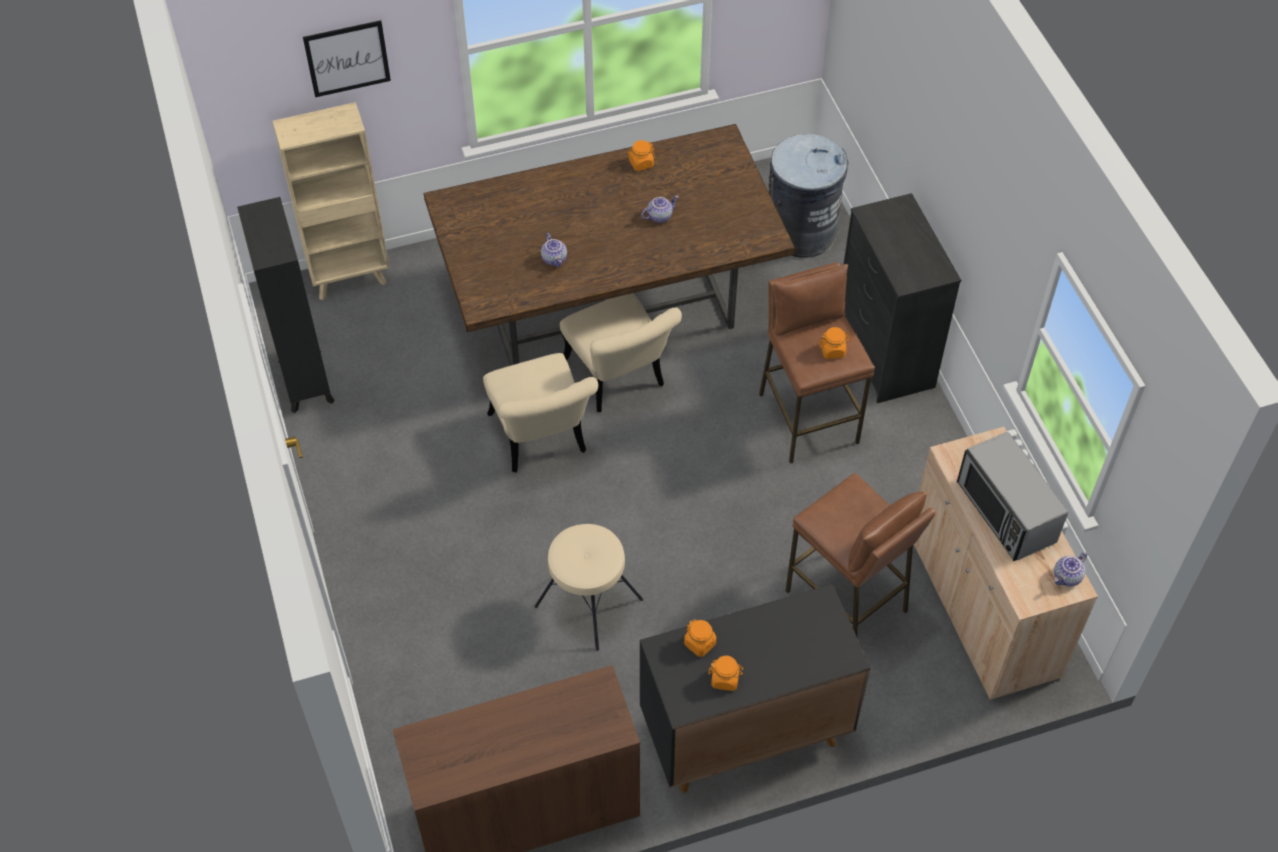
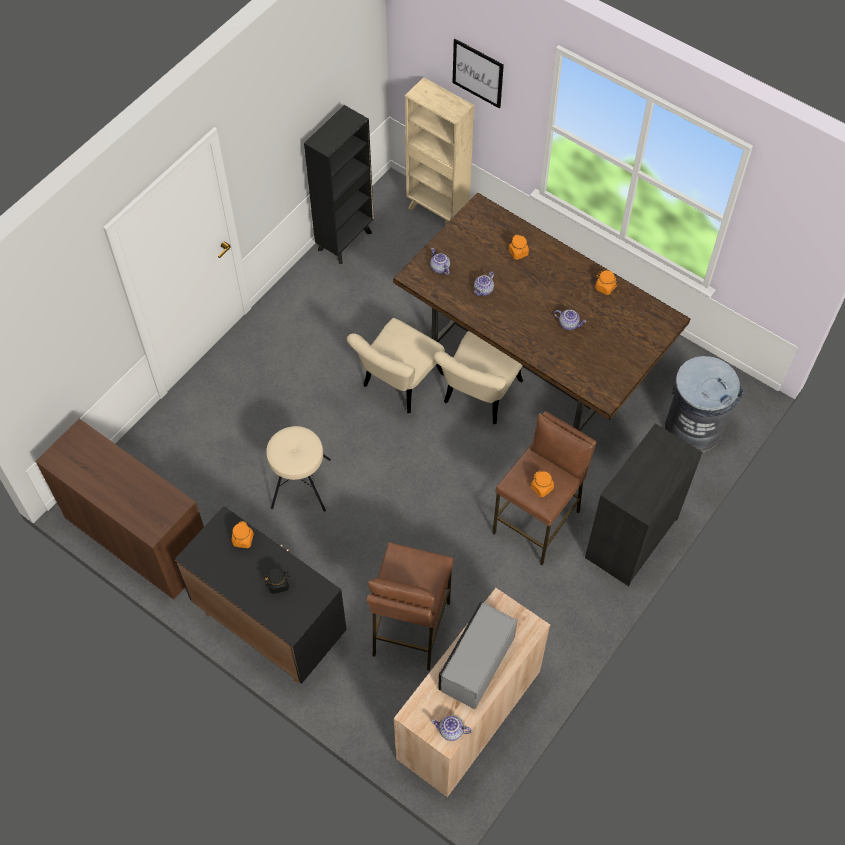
camera: 55 degrees right, 5 degrees up
(491, 279) = (439, 268): none -> teapot
(725, 679) = (227, 568): orange jar -> orange jar (518, 252)
(783, 639) = (278, 584): none -> black jar

